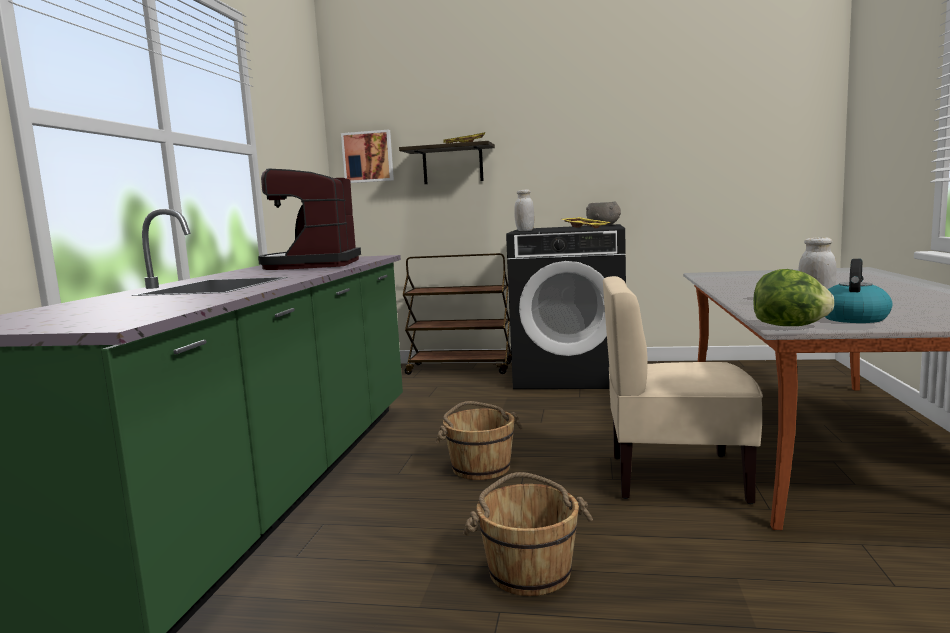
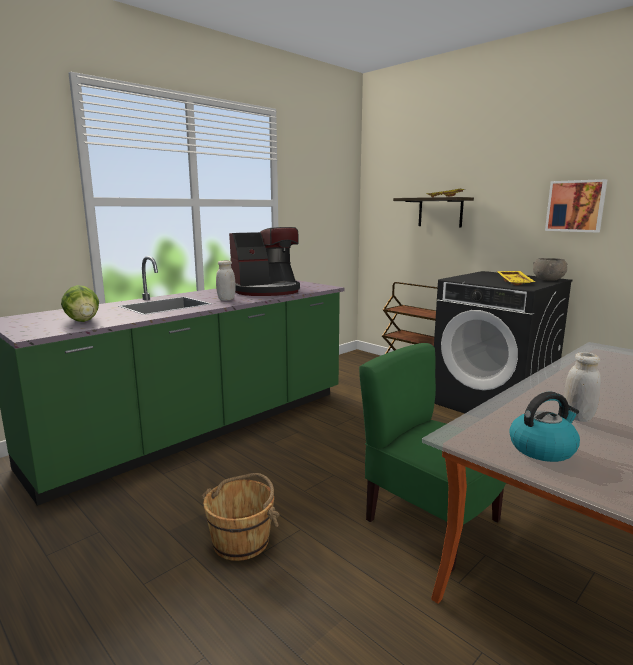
camera: 35 degrees right, 5 degrees up
(313, 265) = (266, 291): coffee machine -> coffee machine turned 150 degrees counterclockwise
(368, 157) = (384, 201): picture -> picture (575, 206)
(480, 467) = (320, 457): brown bucket -> none
(525, 231) = (461, 278): white jar -> white jar (226, 299)
(676, 477) = (430, 522): beige chair -> green chair
(790, 326) = (462, 437): lettuce -> lettuce (83, 321)

